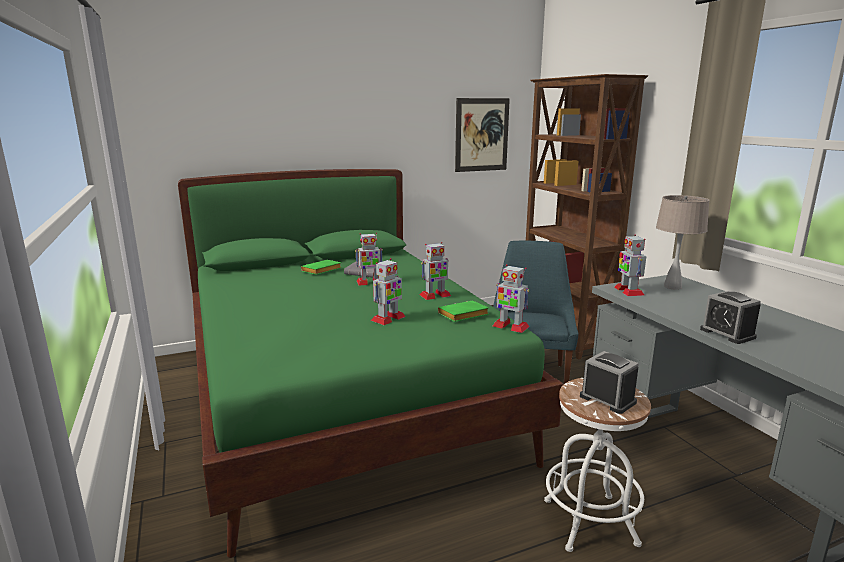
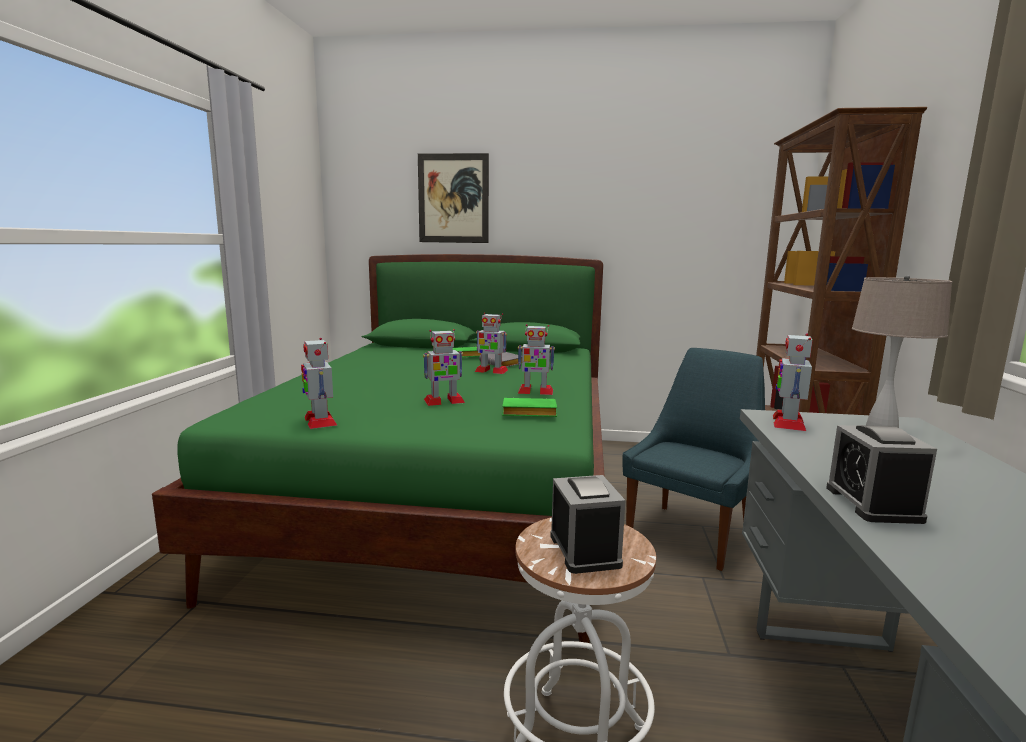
camera: 30 degrees right, 5 degrees down
(481, 135) = (720, 223): picture -> picture (453, 198)
(510, 326) = (564, 433): toy robot -> toy robot (320, 421)

